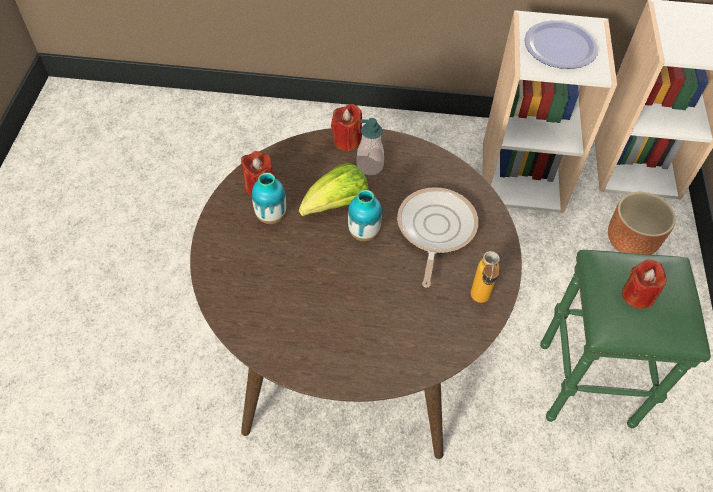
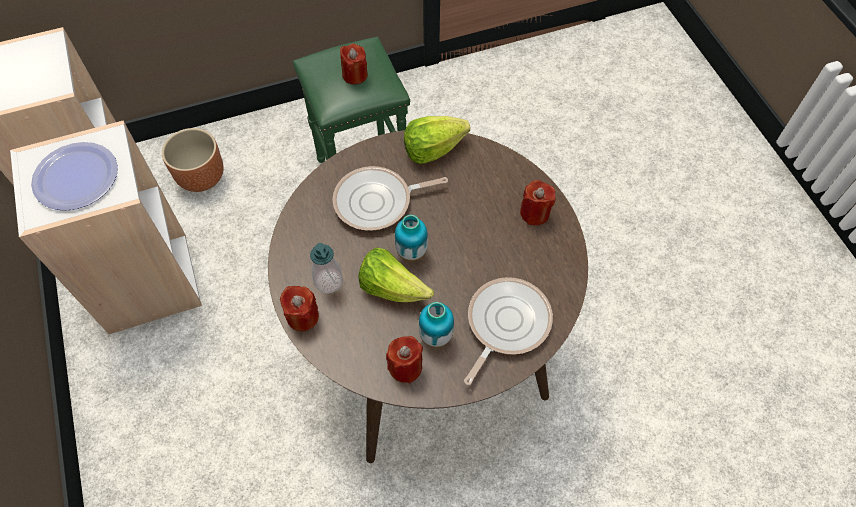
camera: 115 degrees left, 5 degrees up
(248, 271) = (505, 323): none -> frying pan
(348, 357) = (534, 213): none -> red candle
(479, 302) = (433, 149): bottle -> lettuce

